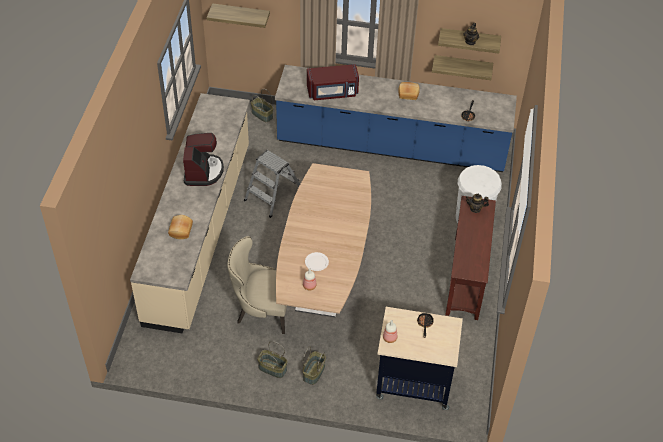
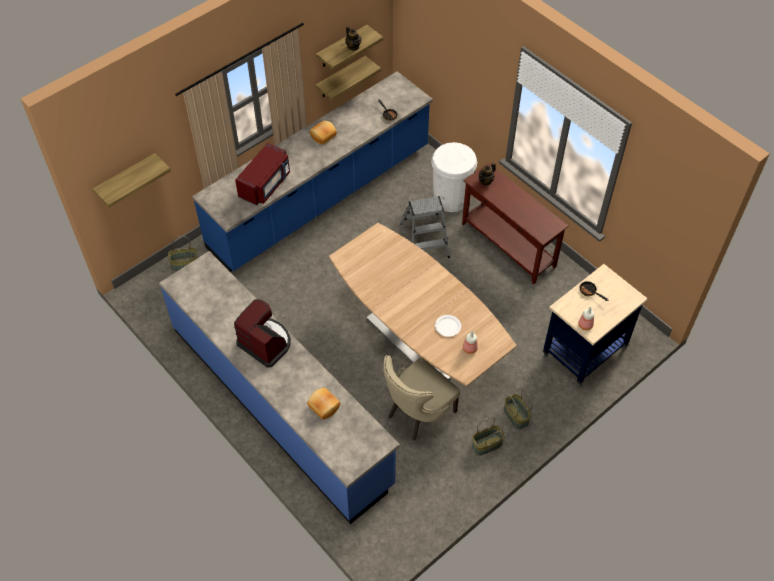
camera: 50 degrees left, 5 degrees up
(200, 232) = (280, 404): beige counter -> blue counter
(273, 194) = (291, 318): grey step ladder -> grey step ladder (424, 240)

